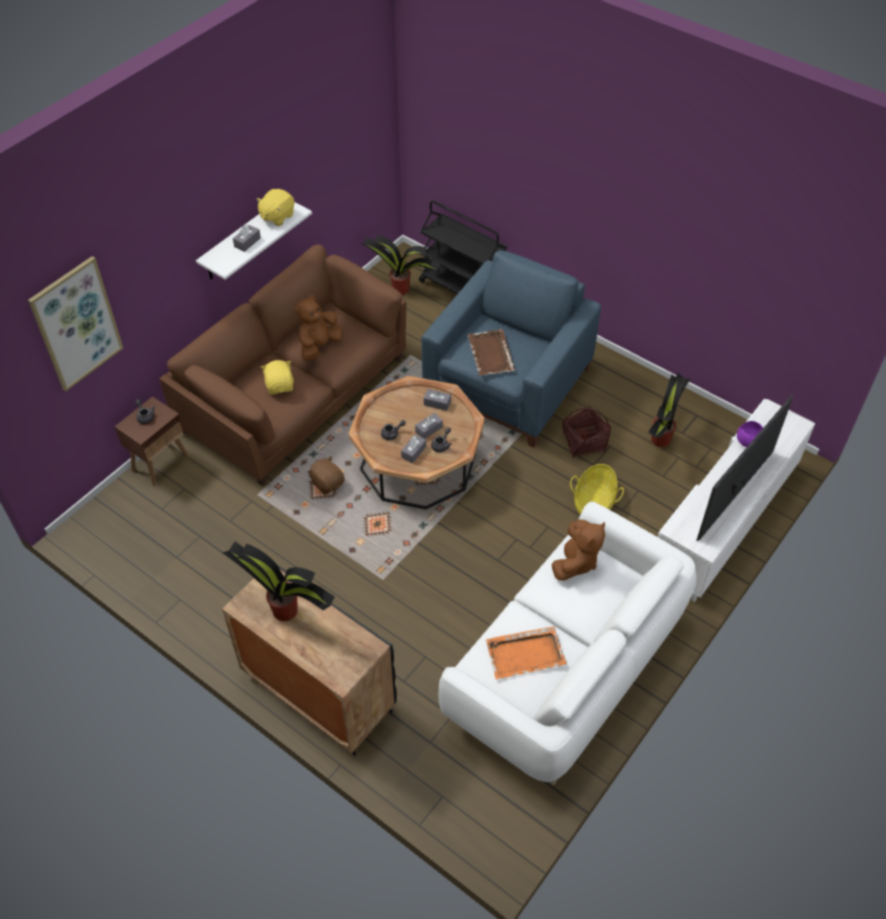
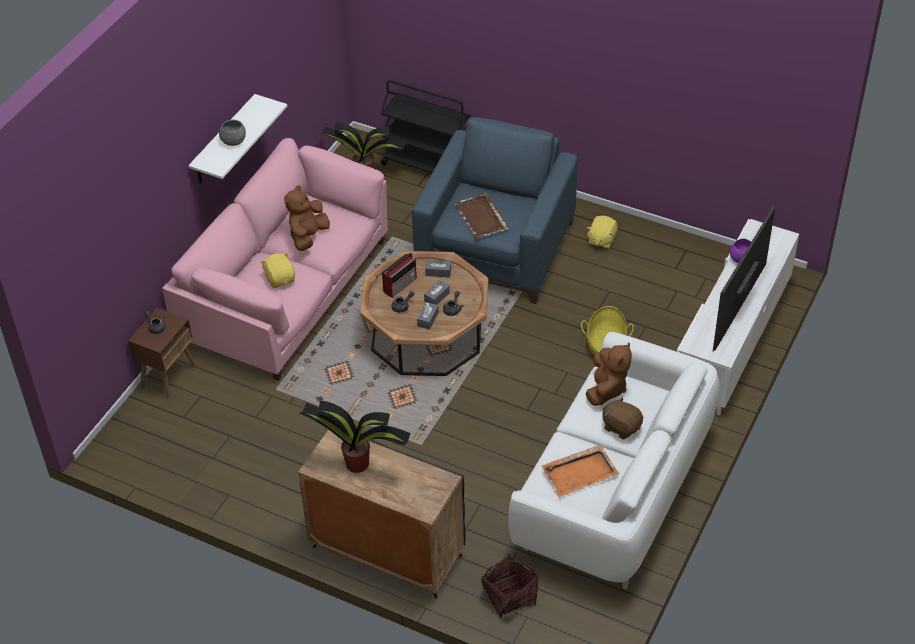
camera: 10 degrees left, 5 degrees down
(76, 324) = (100, 237): picture -> none
(247, 242) = (233, 142): grey tissue box -> grey bowl
(277, 216) = (254, 113): yellow plush toy -> yellow plush toy (601, 240)
(295, 395) = (286, 292): brown sofa -> pink sofa
(327, 483) = (342, 367): brown plush toy -> brown plush toy (621, 427)
(396, 410) = (400, 285): none -> radio
(584, 443) = (584, 292): basket -> basket (509, 596)
(661, 439) = (656, 277): potted plant -> none

